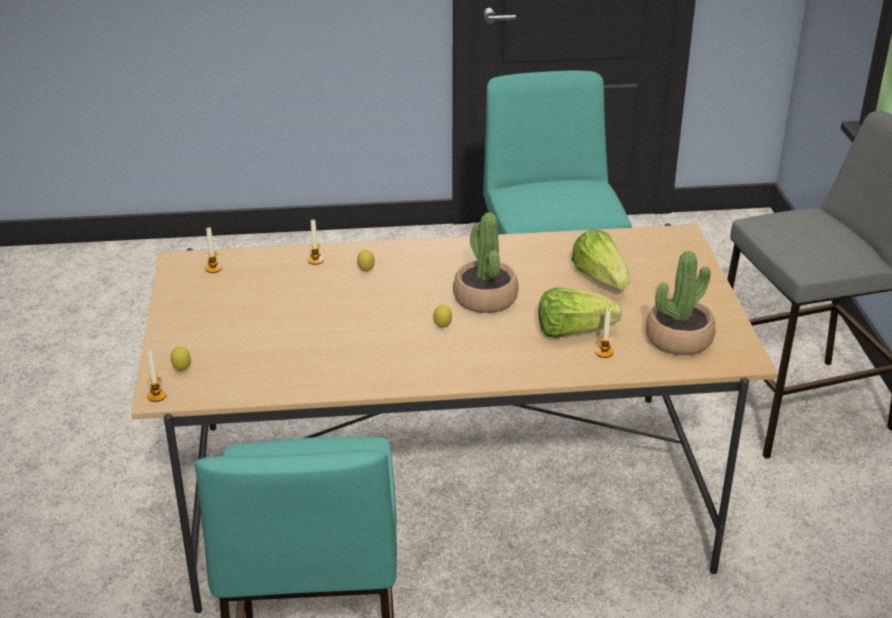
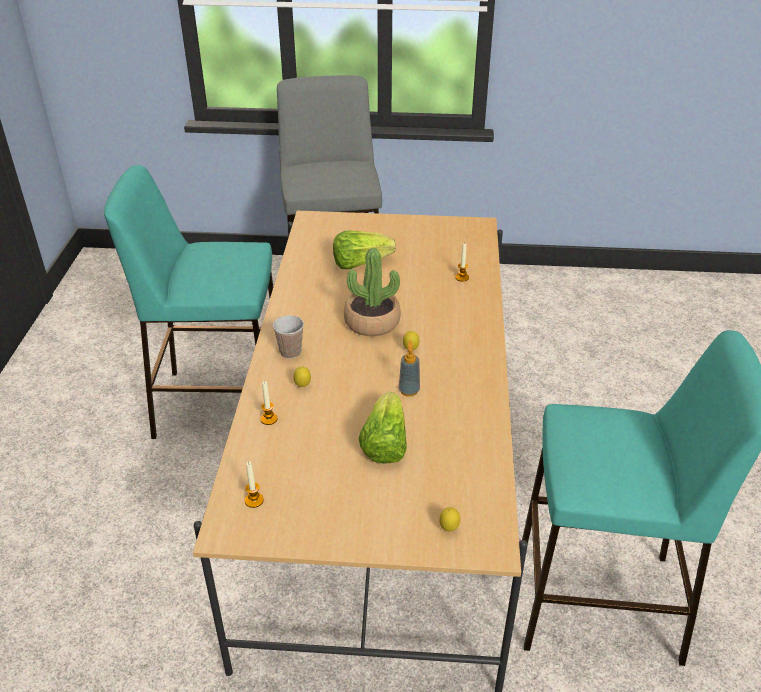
camera: 80 degrees left, 5 degrees up
(156, 396) = (493, 550): candle -> none
(373, 332) = (409, 390): none -> soap dispenser
(417, 257) = (290, 352): none -> cup
(572, 331) = (430, 287): lettuce -> lettuce (385, 443)
(678, 339) = (450, 245): potted plant -> none

